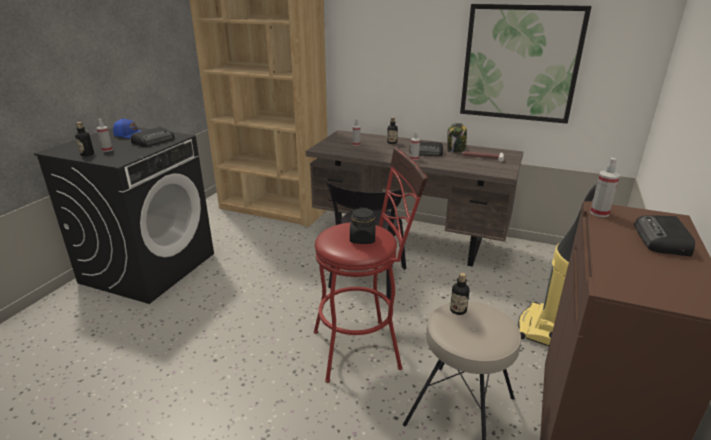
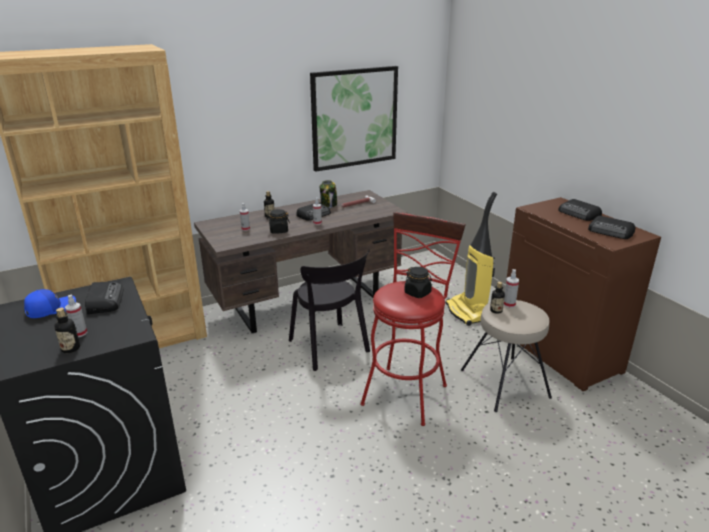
camera: 50 degrees left, 0 degrees up
(374, 153) = (278, 231): none -> black jar
(599, 213) = (535, 211): spray bottle -> spray bottle (509, 304)
(656, 277) = (611, 232): none -> radio

